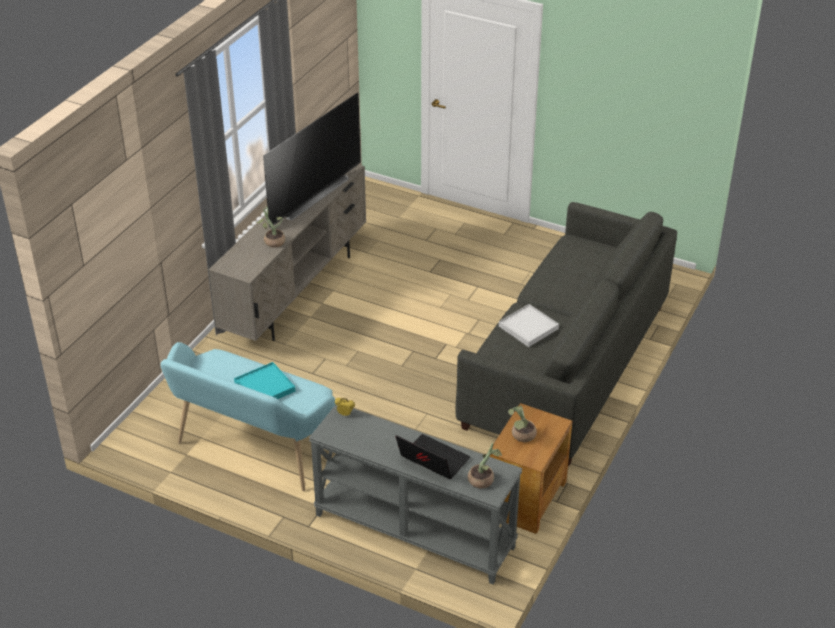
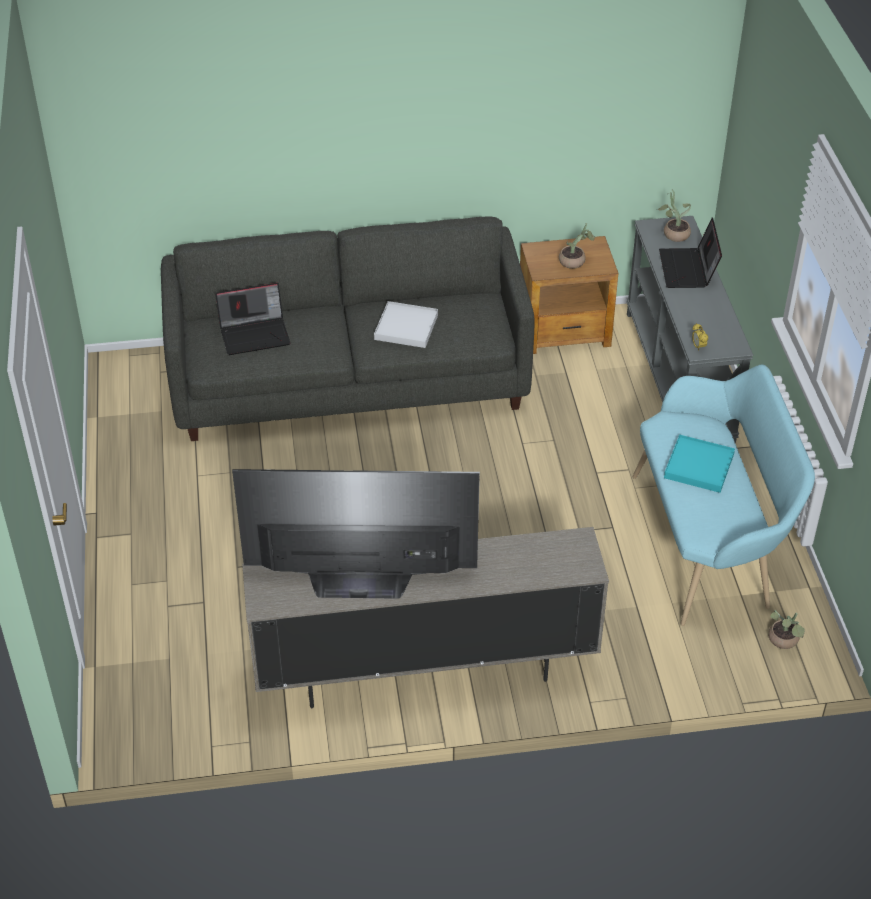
camera: 125 degrees left, 5 degrees up
(272, 241) = (496, 554): potted plant -> potted plant (783, 642)
(581, 264) = (255, 334): none -> laptop

